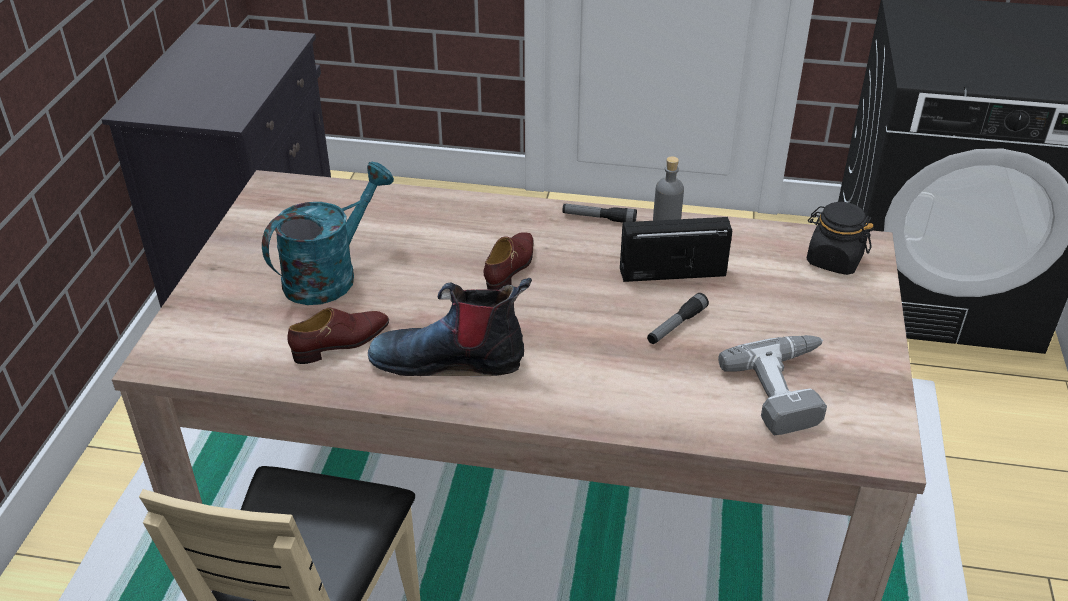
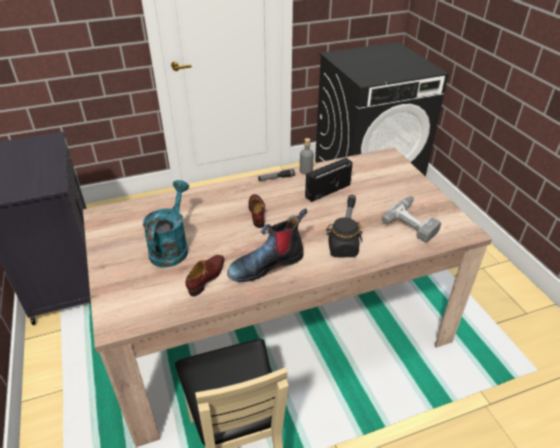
camera: 30 degrees left, 0 degrees up
(833, 260) = (383, 165): black jar -> black jar (342, 249)

